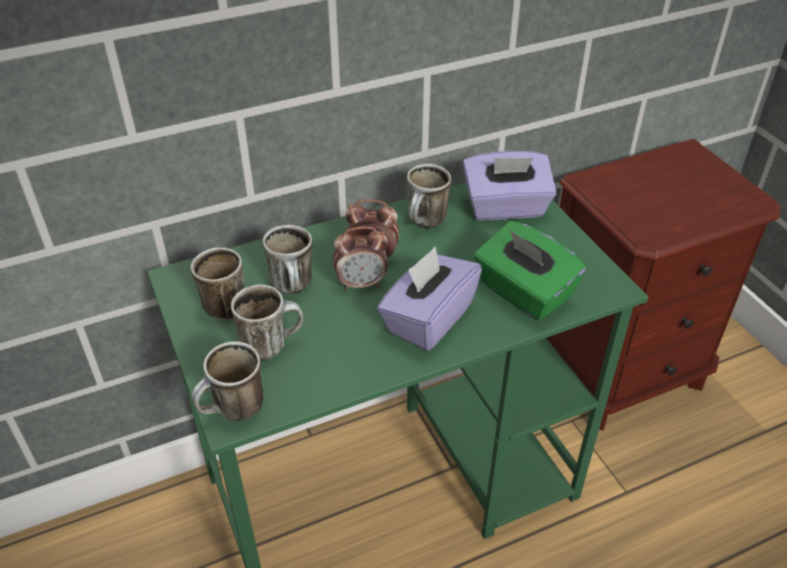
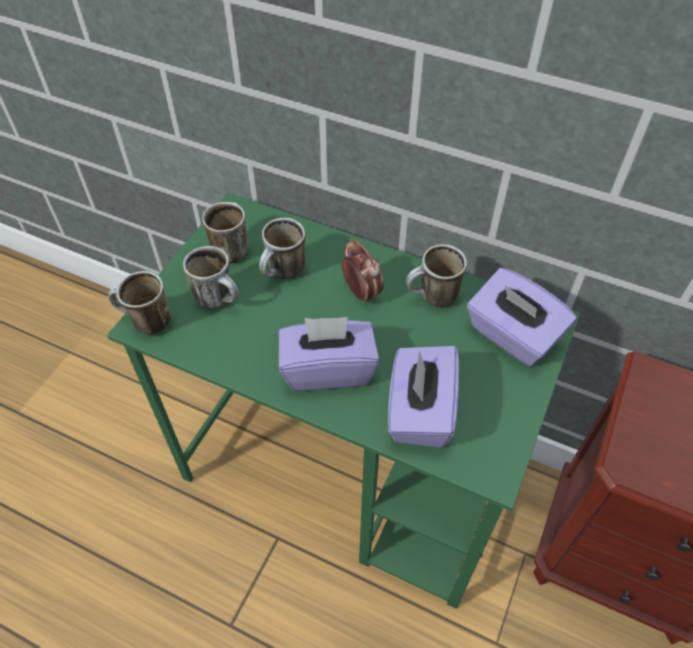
camera: 50 degrees right, 10 degrees up
(361, 284) = (326, 305): alarm clock -> none
(523, 293) = (419, 412): green tissue box -> purple tissue box

